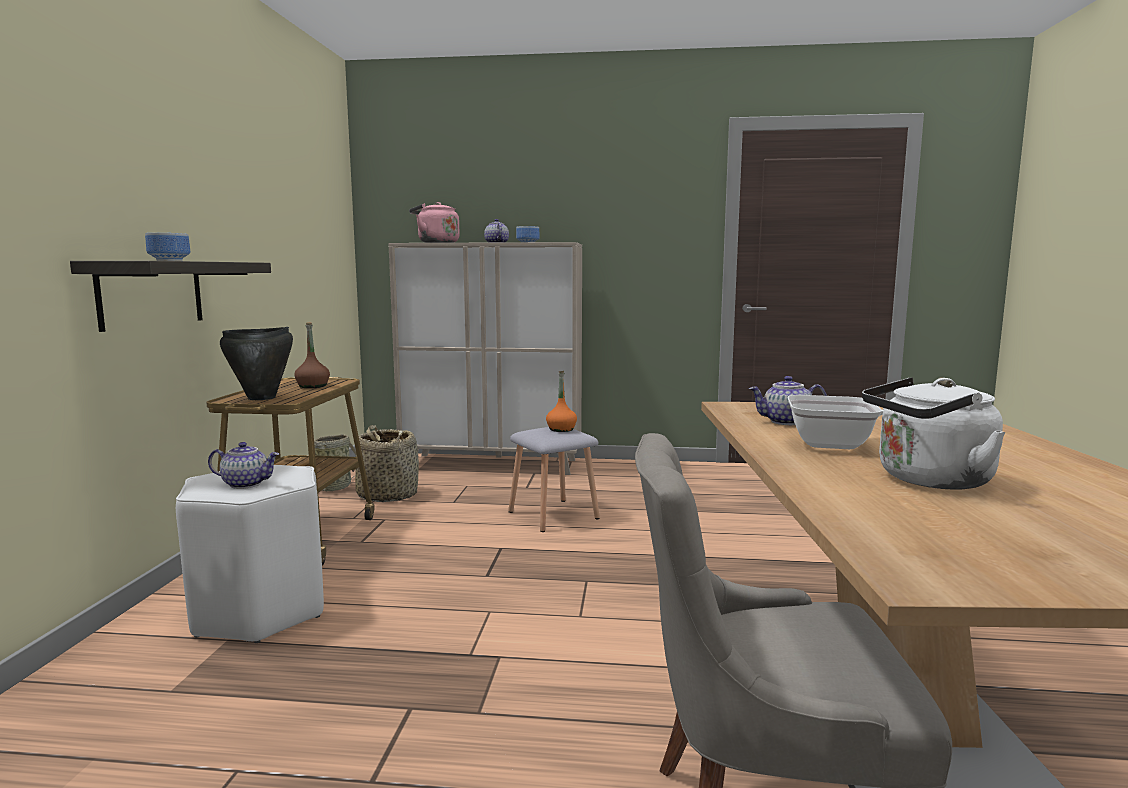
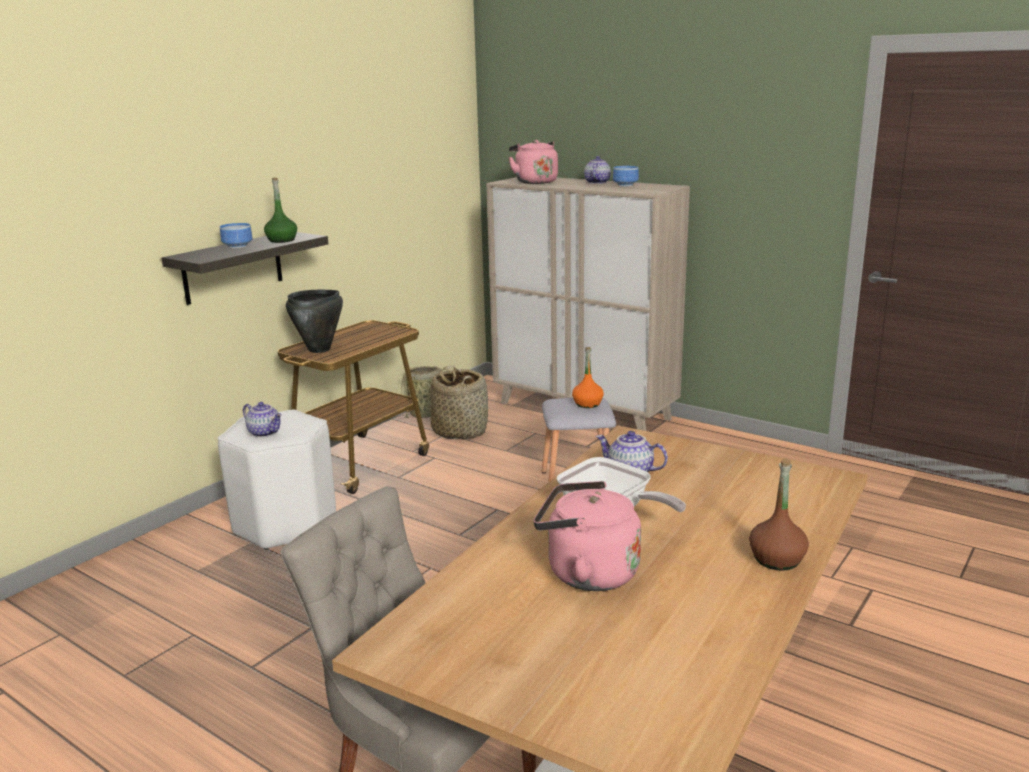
camera: 30 degrees right, 10 degrees up
(220, 261) = (281, 240): none -> green bottle
(313, 386) = (373, 336): brown bottle -> brown bottle (777, 559)
(928, 480) = (586, 573): white kettle -> pink kettle

